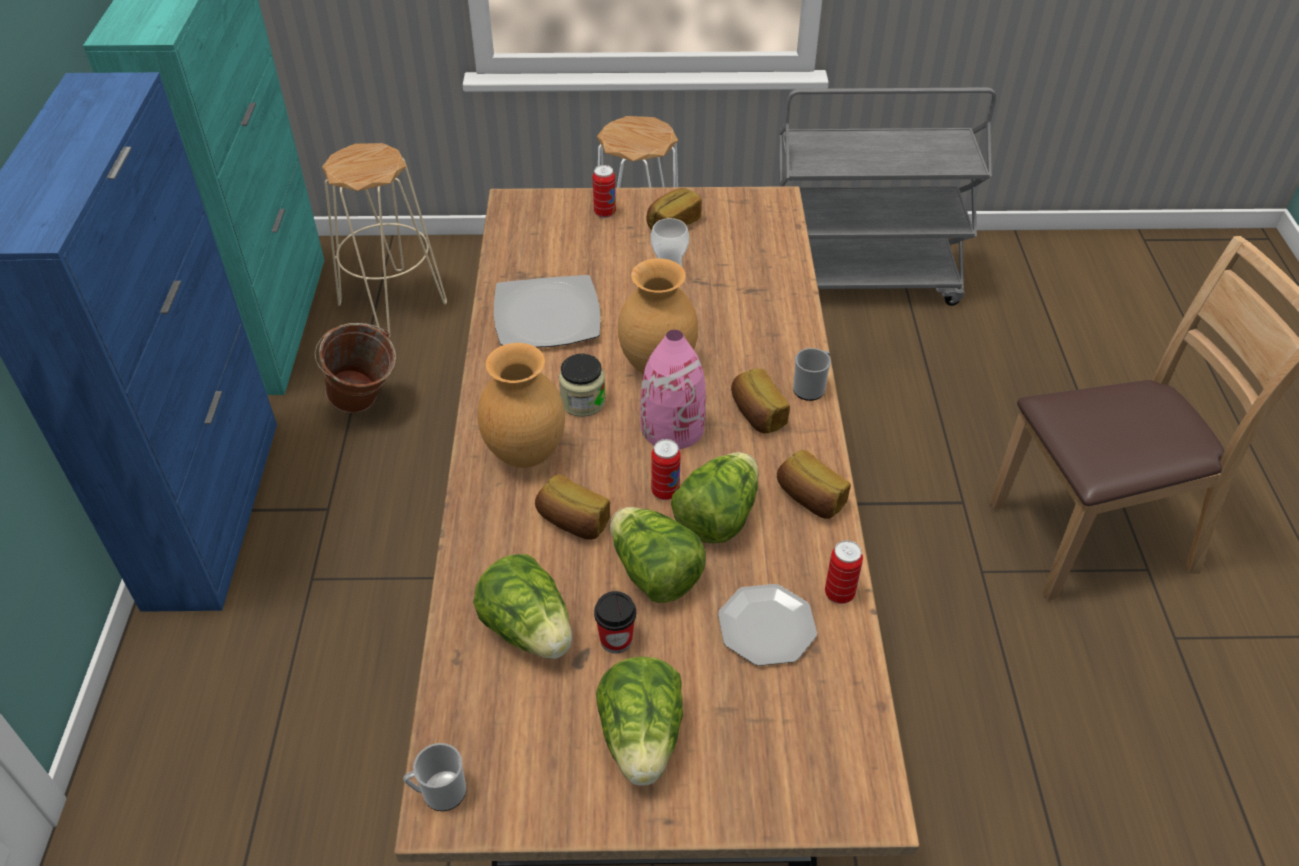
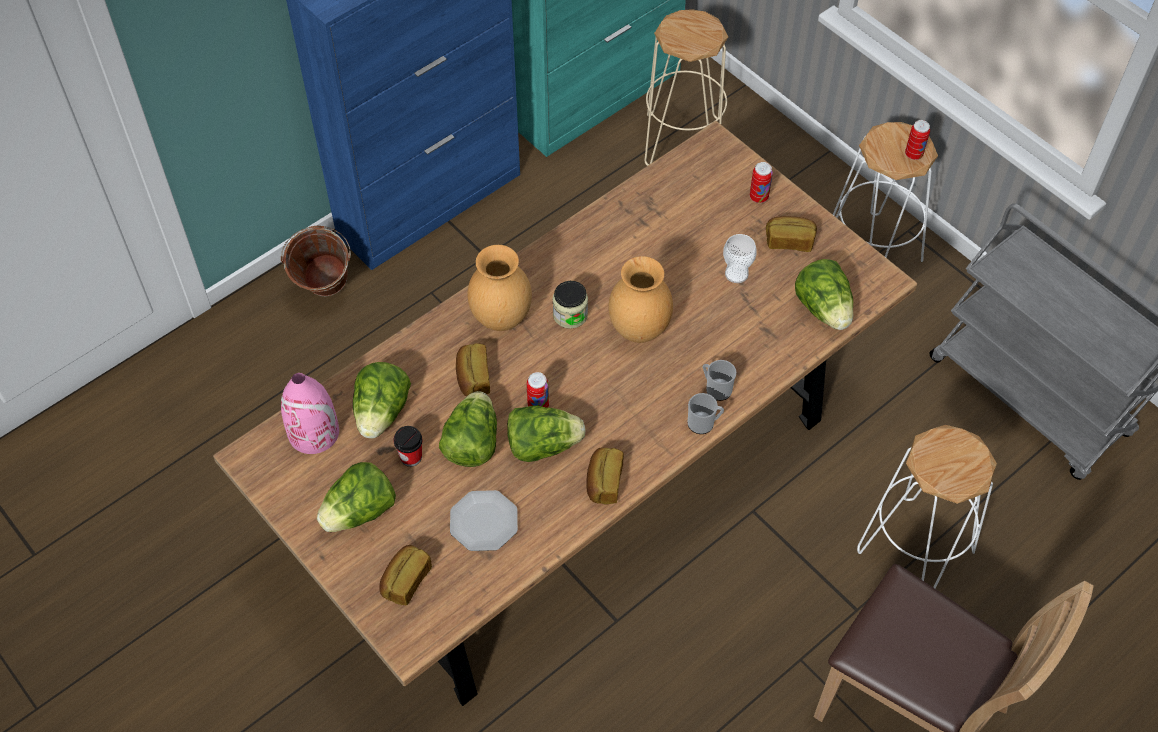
camera: 50 degrees right, 10 degrees up
(365, 407) = (580, 205): brown bucket -> brown bucket (325, 294)
(439, 793) = (256, 448): mug -> mug (716, 388)
(546, 315) = (625, 241): plate -> none
(673, 427) = (594, 374): pink vase -> pink vase (314, 432)
(756, 414) = (649, 409): bread -> bread (405, 580)
(767, 246) = (824, 309): none -> lettuce
(839, 593) = (541, 543): can -> can (913, 154)
(938, 431) = (915, 551): none -> white stool

